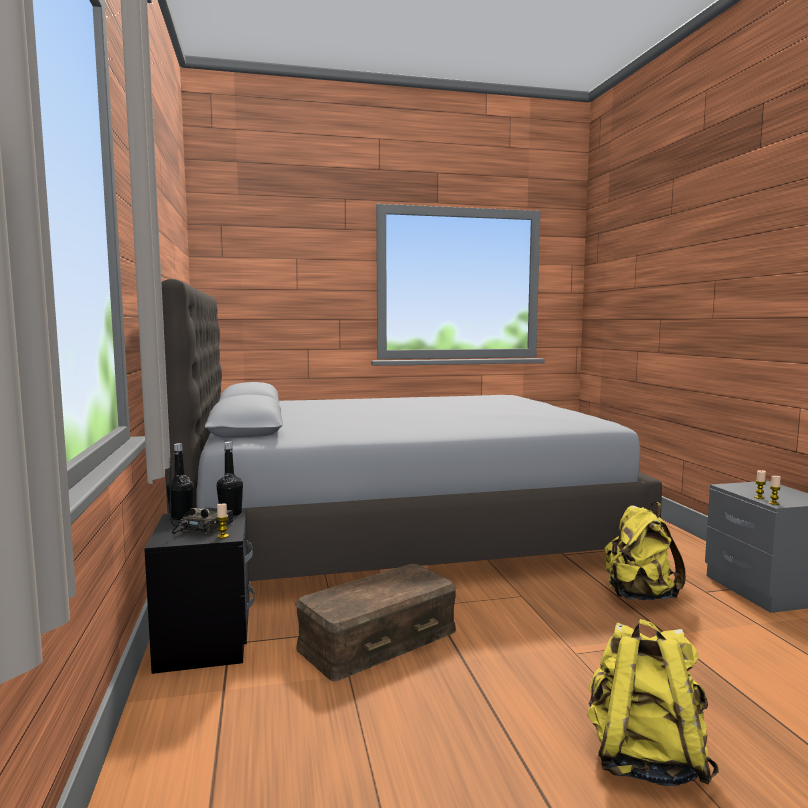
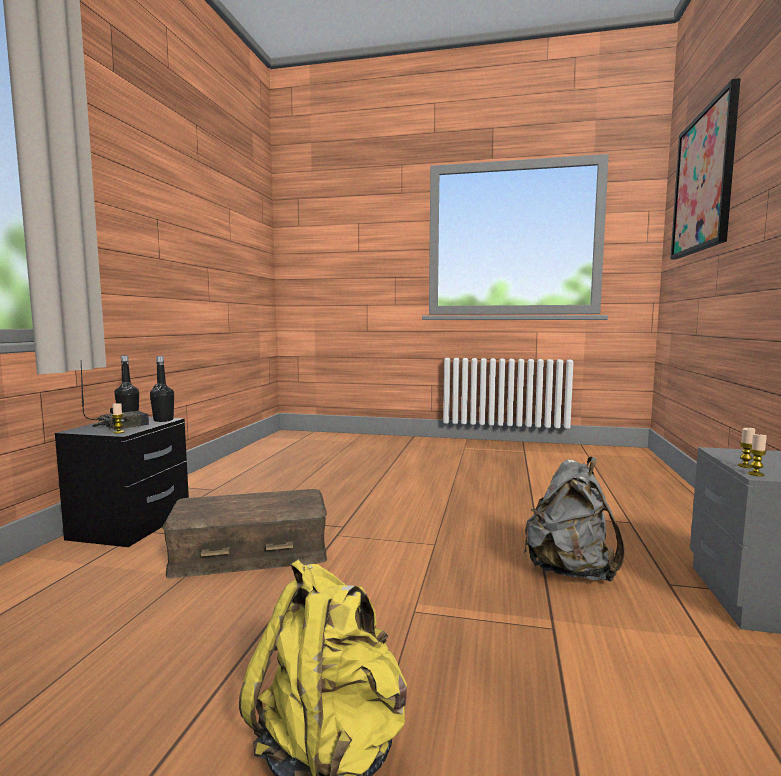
camera: 25 degrees right, 0 degrees up
(398, 531) = (397, 471): grey bed -> none
(638, 255) = (703, 182): none -> picture
(638, 596) = (570, 570): yellow backpack -> grey backpack

